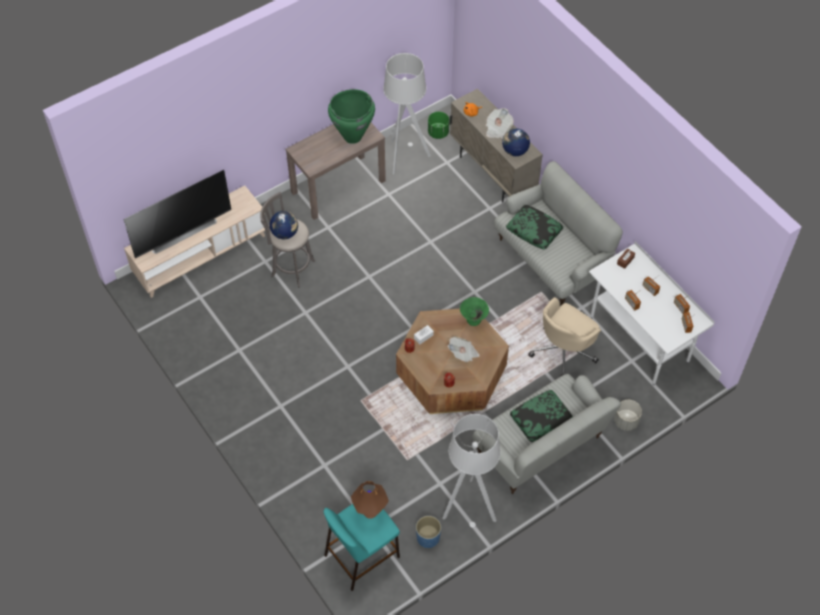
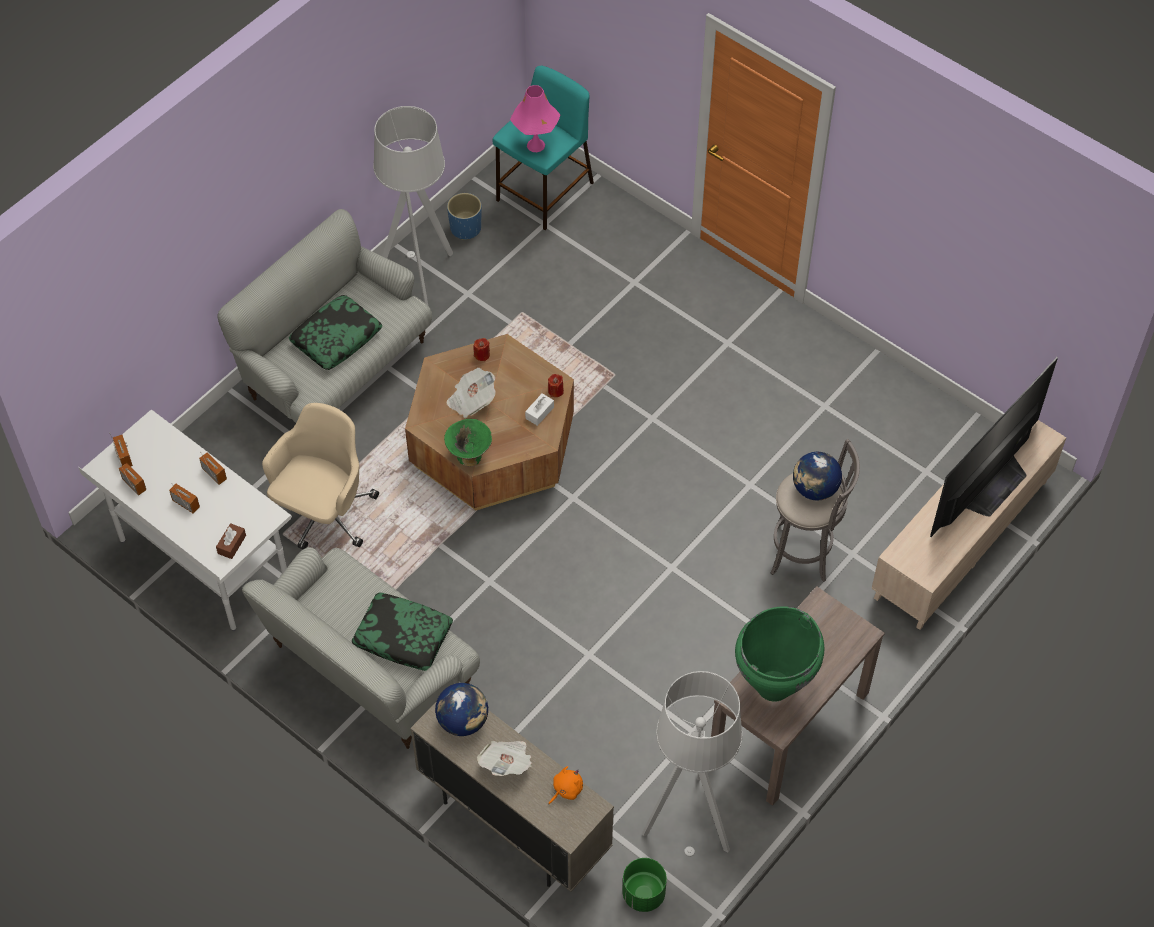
camera: 165 degrees right, 0 degrees up
(370, 512) = (535, 145): brown table lamp -> pink table lamp
(626, 422) = (214, 430): grey planter -> none

